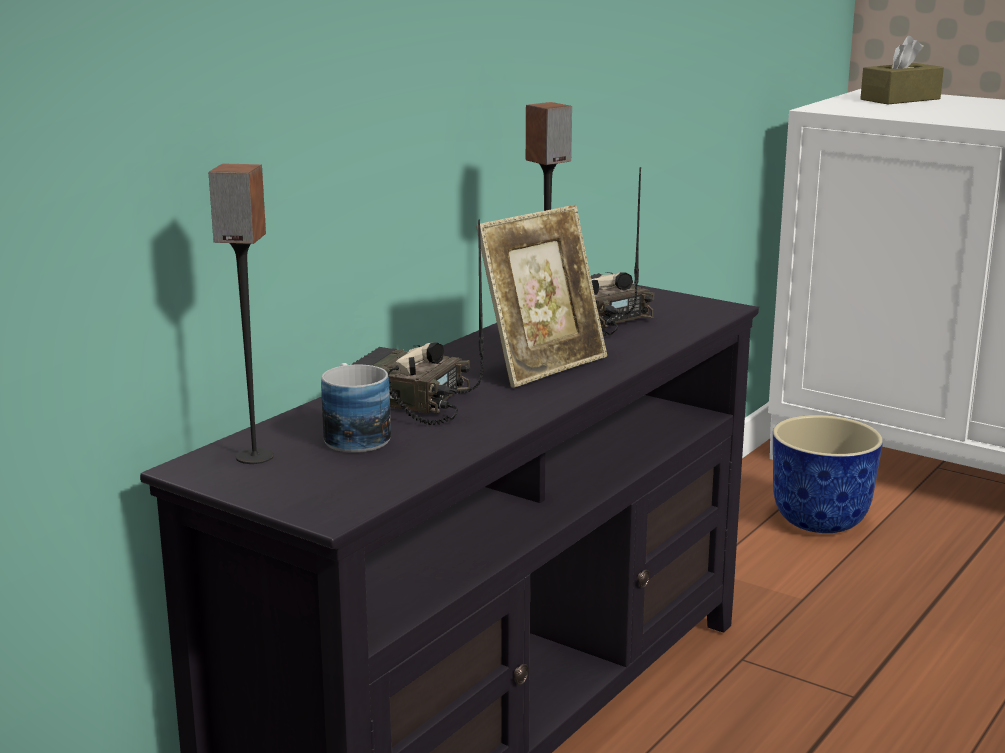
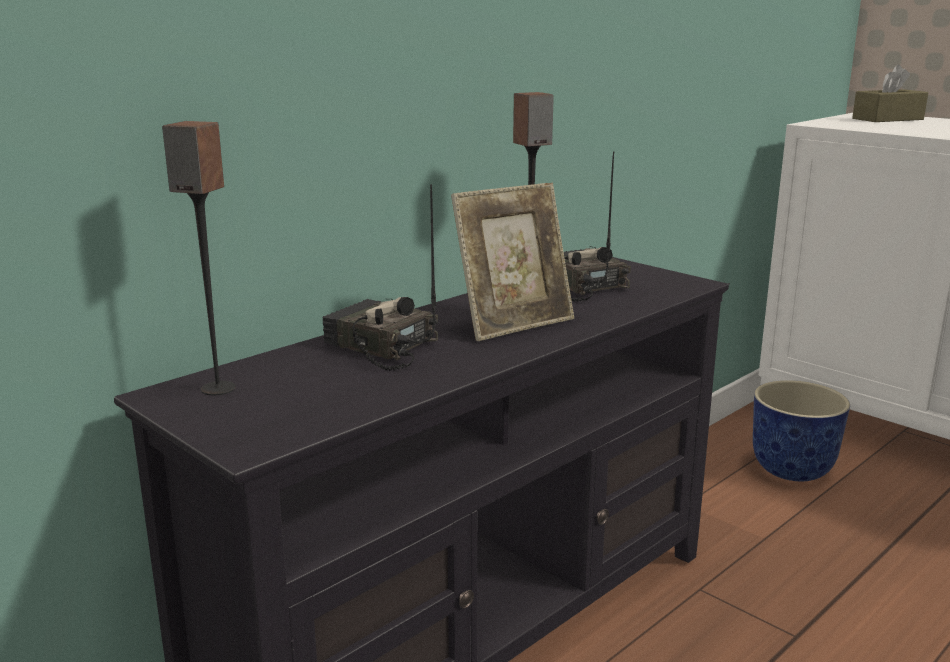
camera: 10 degrees right, 0 degrees up
(354, 434) = (315, 374): mug -> none

